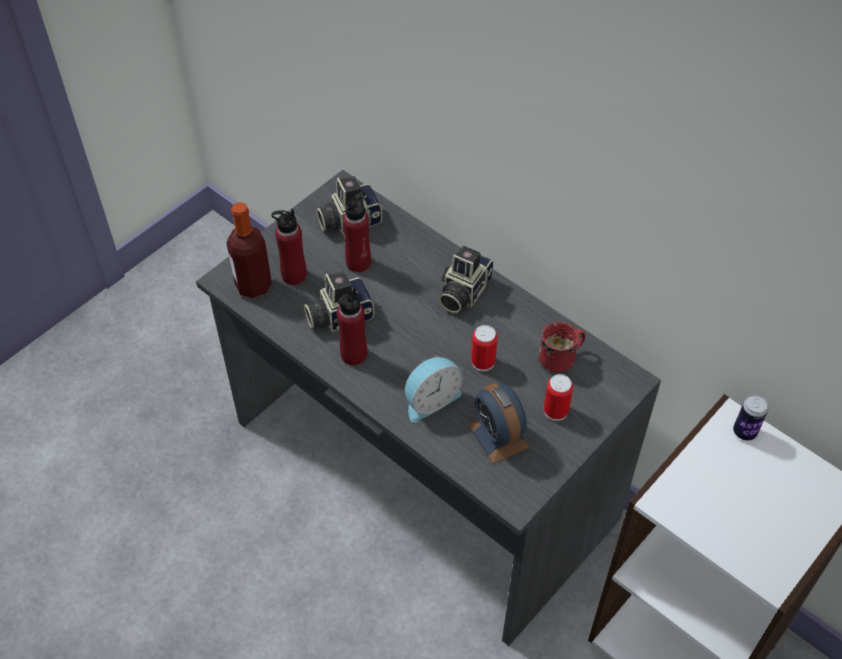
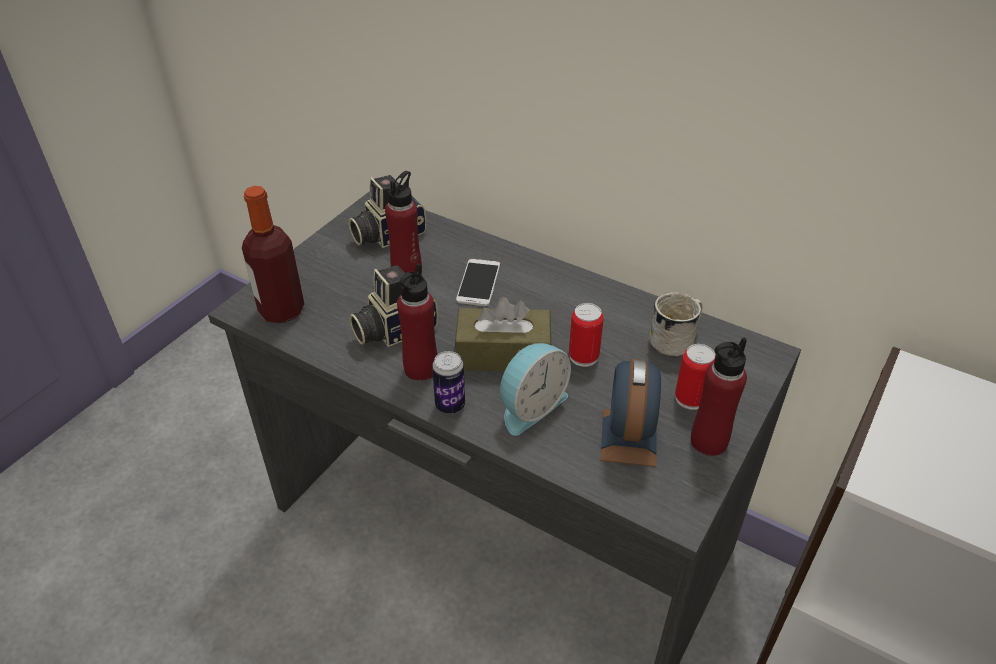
camera: 10 degrees left, 10 degrees down
(294, 275) = (330, 294): red bottle -> red bottle (708, 441)
(415, 280) = (478, 283): none -> phone
(420, 351) = (503, 354): none -> brown tissue box
(462, 291) = (537, 287): camera -> none
(498, 436) = (628, 437): alarm clock -> alarm clock turned 45 degrees clockwise
(562, 357) = (676, 340): red mug -> white mug
(744, 432) = (938, 384): can -> can (450, 405)

